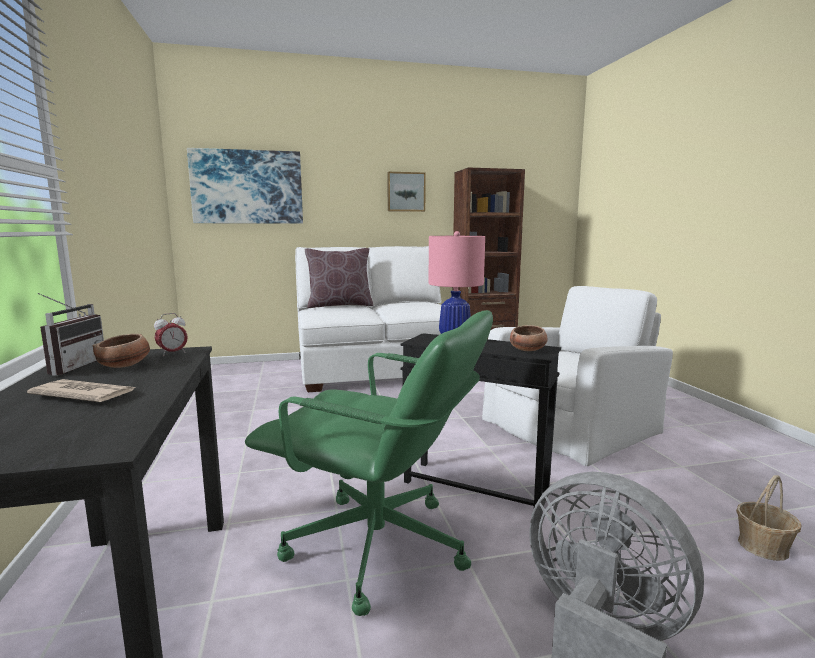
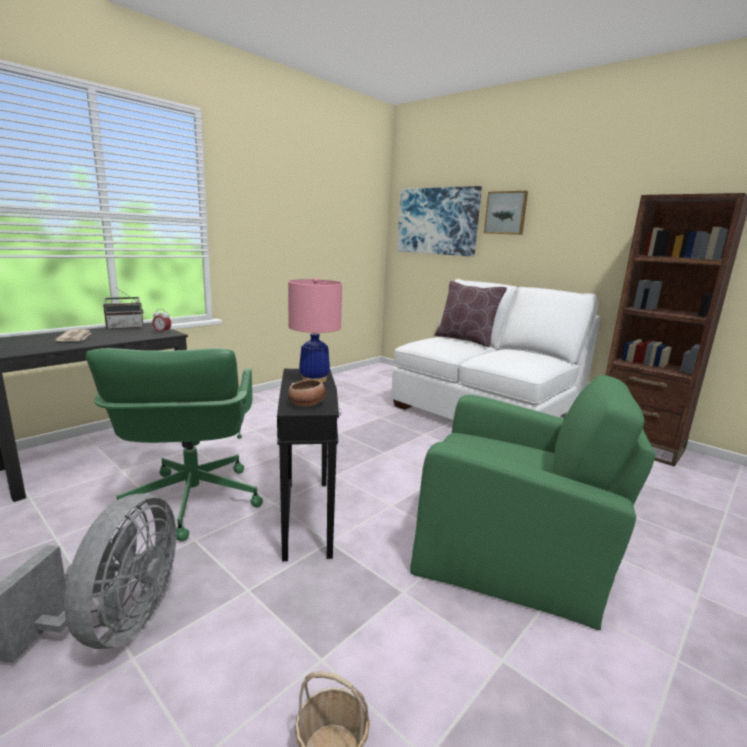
camera: 55 degrees right, 5 degrees up
(125, 366) = (131, 332): bowl -> none
(406, 192) = (585, 226): picture -> picture (506, 213)
(571, 425) = (512, 545): white armchair -> green armchair

